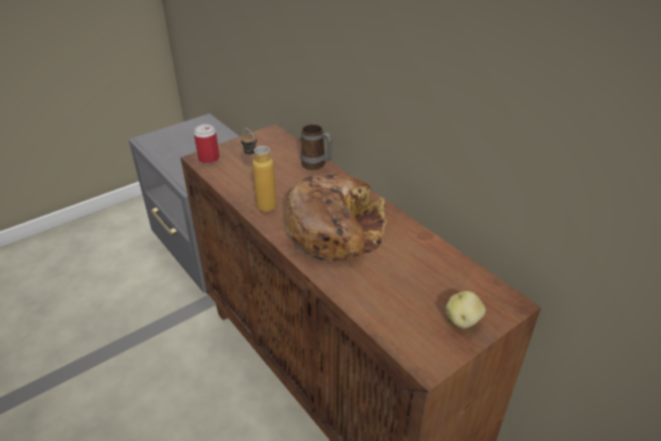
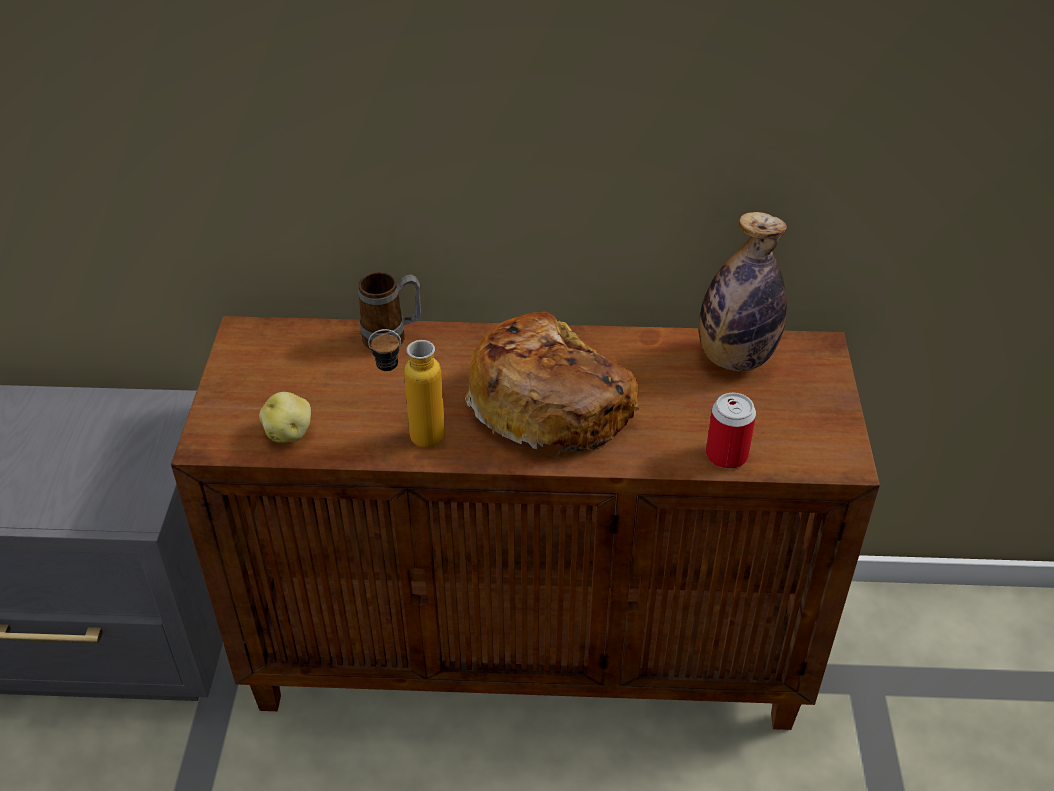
camera: 50 degrees left, 5 degrees up
(209, 159) = (223, 434): can -> can (726, 455)
(452, 274) = (735, 358): none -> bottle
(463, 320) = (811, 397): potato -> potato (289, 433)

